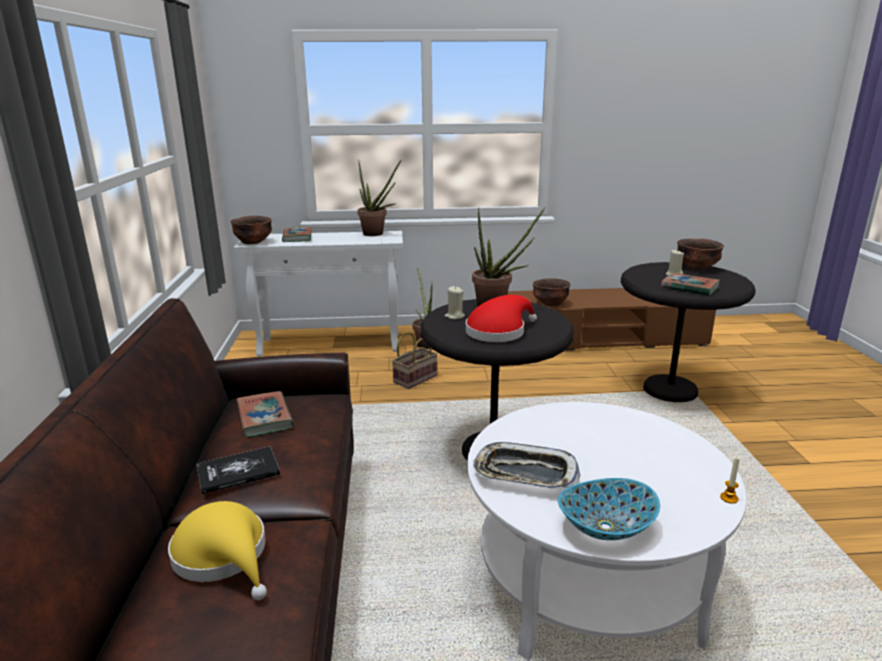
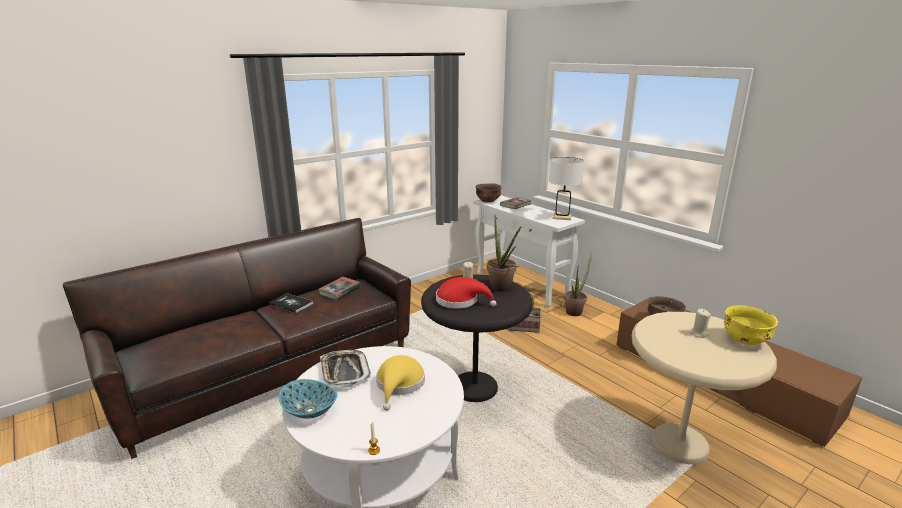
camera: 55 degrees right, 0 degrees up
(224, 556) = (232, 326): yellow hat -> yellow hat (399, 384)
(377, 234) = (562, 217): potted plant -> white table lamp
(670, 390) = (679, 445): black side table -> beige side table
(689, 288) = (673, 347): book -> none
(696, 268) = (745, 340): brown bowl -> yellow bowl

